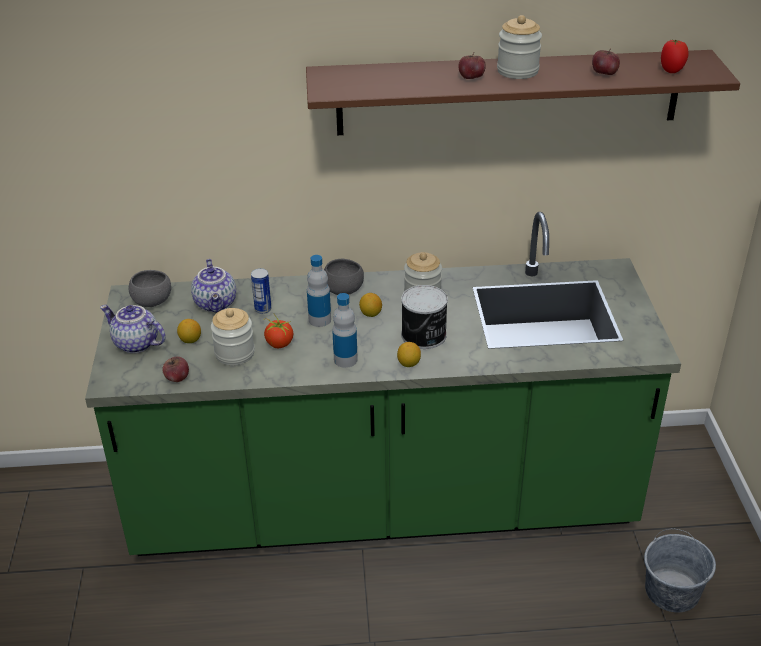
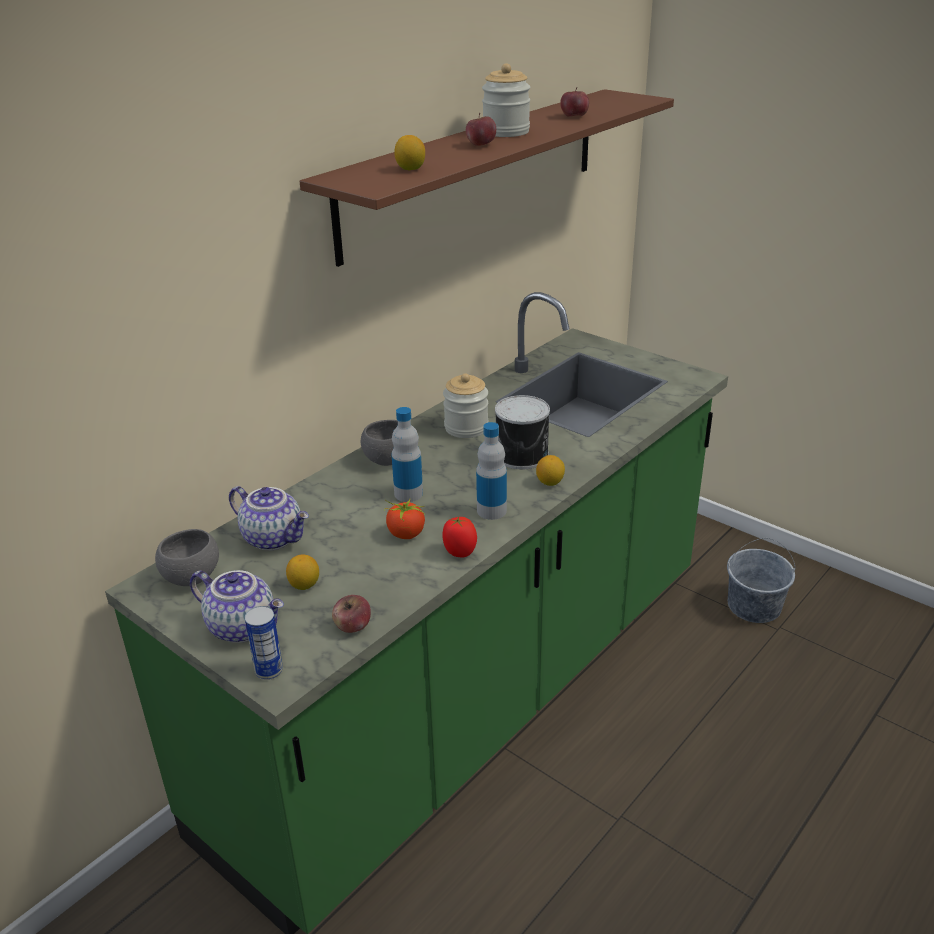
camera: 45 degrees left, 5 degrees down
(135, 344) = (244, 626): teapot -> teapot turned 135 degrees counterclockwise
(234, 353) = (375, 568): jar -> none
(263, 309) = (334, 515): can -> can (269, 670)
(370, 314) = (447, 464): lemon -> lemon (410, 169)
(671, 71) = (614, 104): tomato -> tomato (459, 552)

